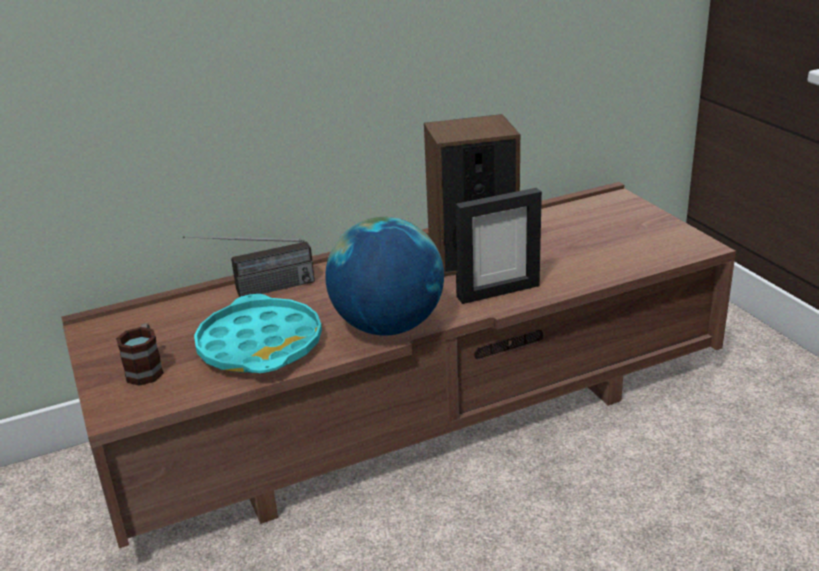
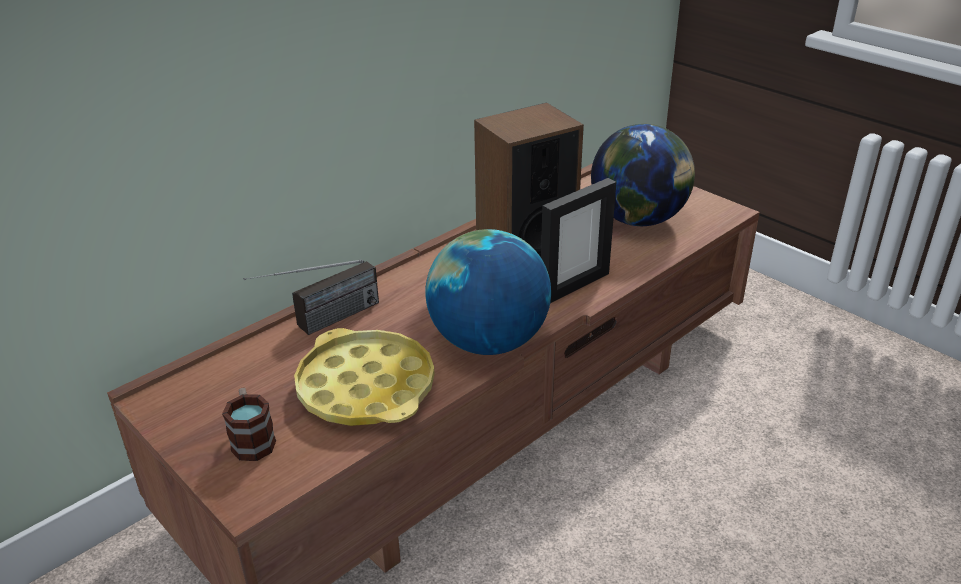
camera: 20 degrees left, 5 degrees up
(260, 345) = (366, 387): turquoise tray -> yellow tray
(602, 243) = (638, 219): none -> globe

